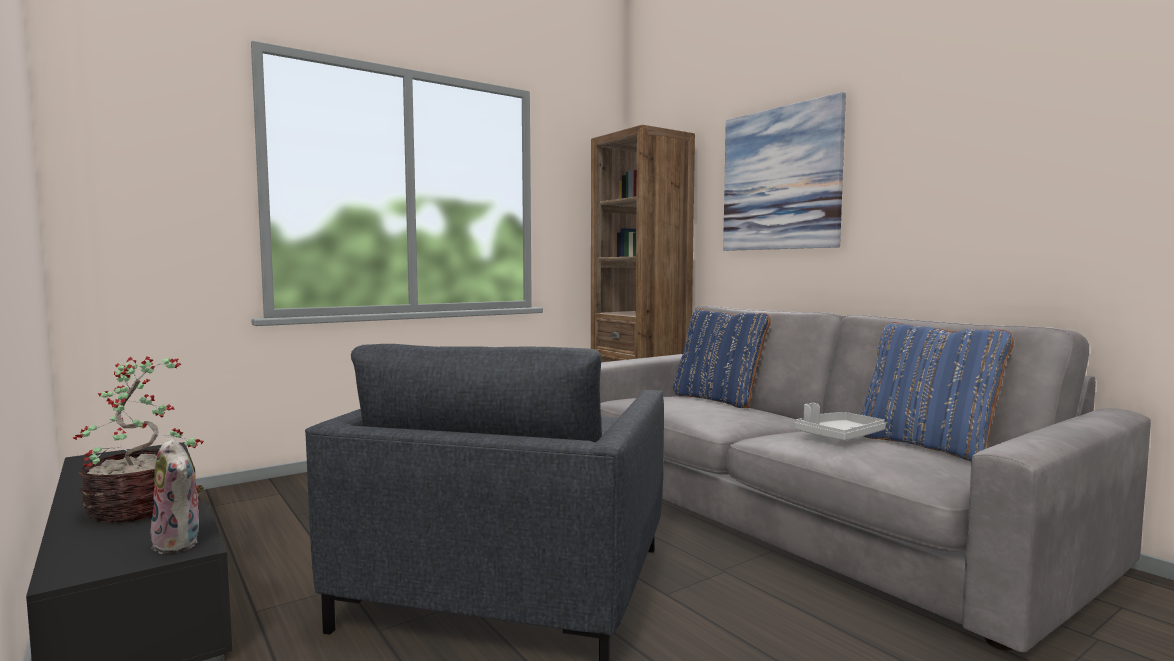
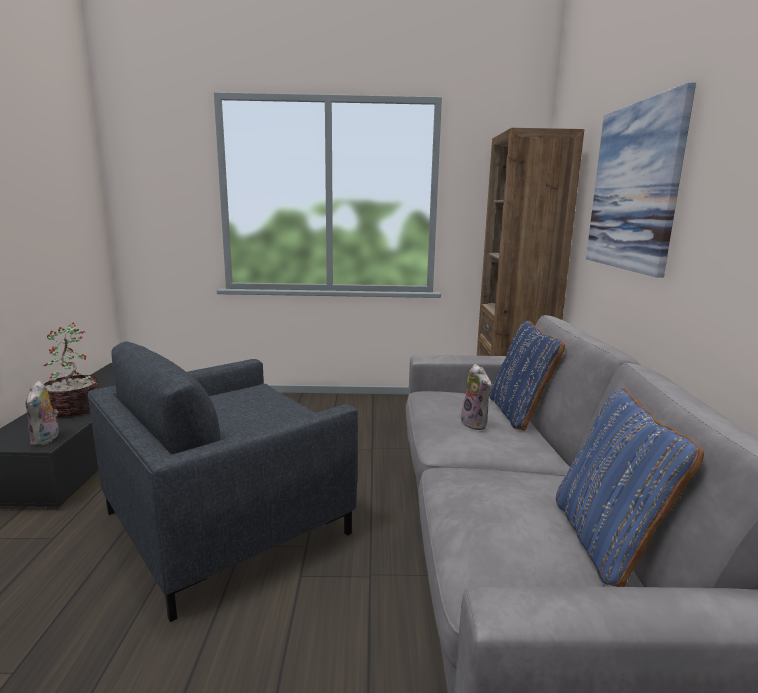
camera: 35 degrees right, 10 degrees up
(714, 407) = (476, 424): none -> plush toy
(839, 436) = (505, 497): grey tray -> none

